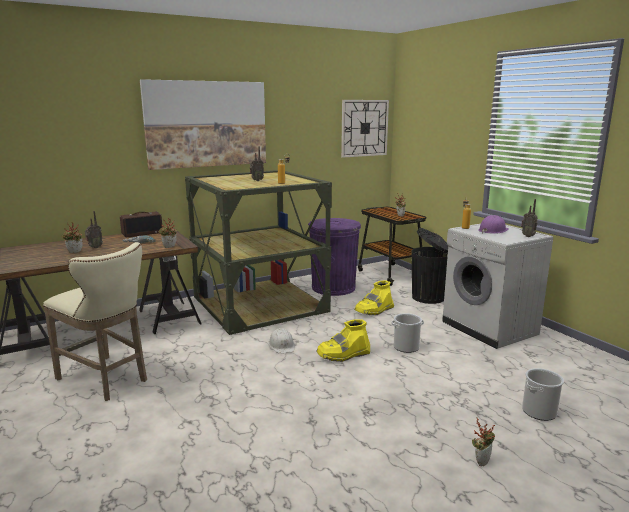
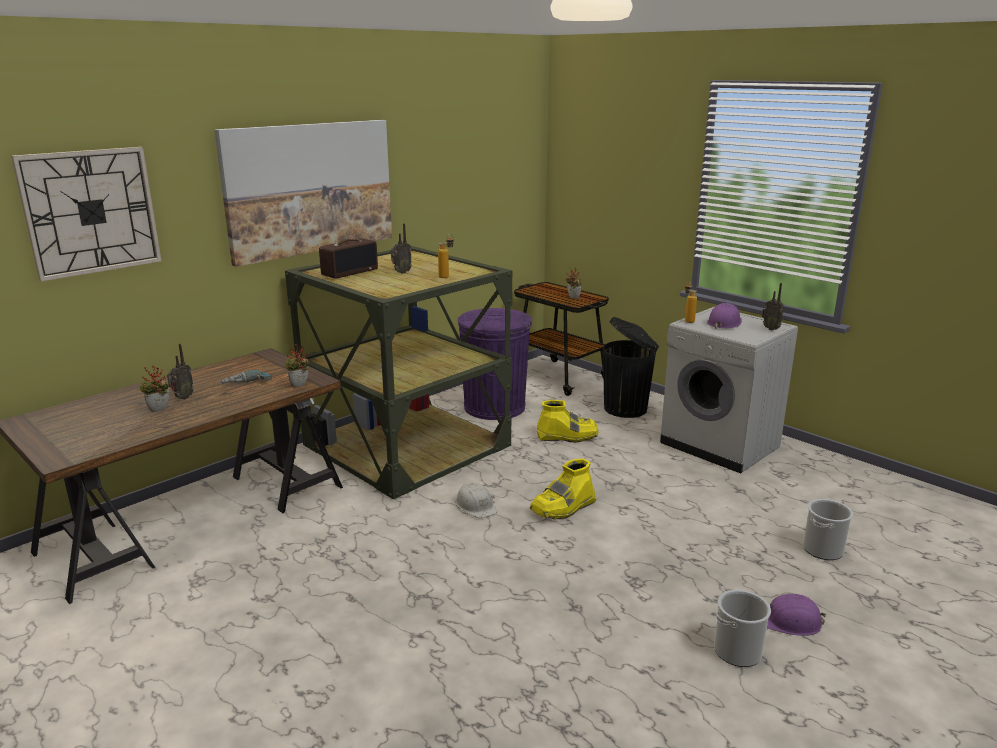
camera: 15 degrees left, 5 degrees up
(106, 380) = (261, 595): beige stool -> none
(142, 233) = (233, 363): radio -> radio (349, 272)
(364, 128) = (512, 174): wall clock -> wall clock (91, 212)
(374, 310) = (567, 436): yellow boot -> yellow boot turned 120 degrees counterclockwise
(406, 347) = (634, 485): bucket -> bucket (737, 651)
(481, 460) = (790, 621): potted plant -> purple hard hat

